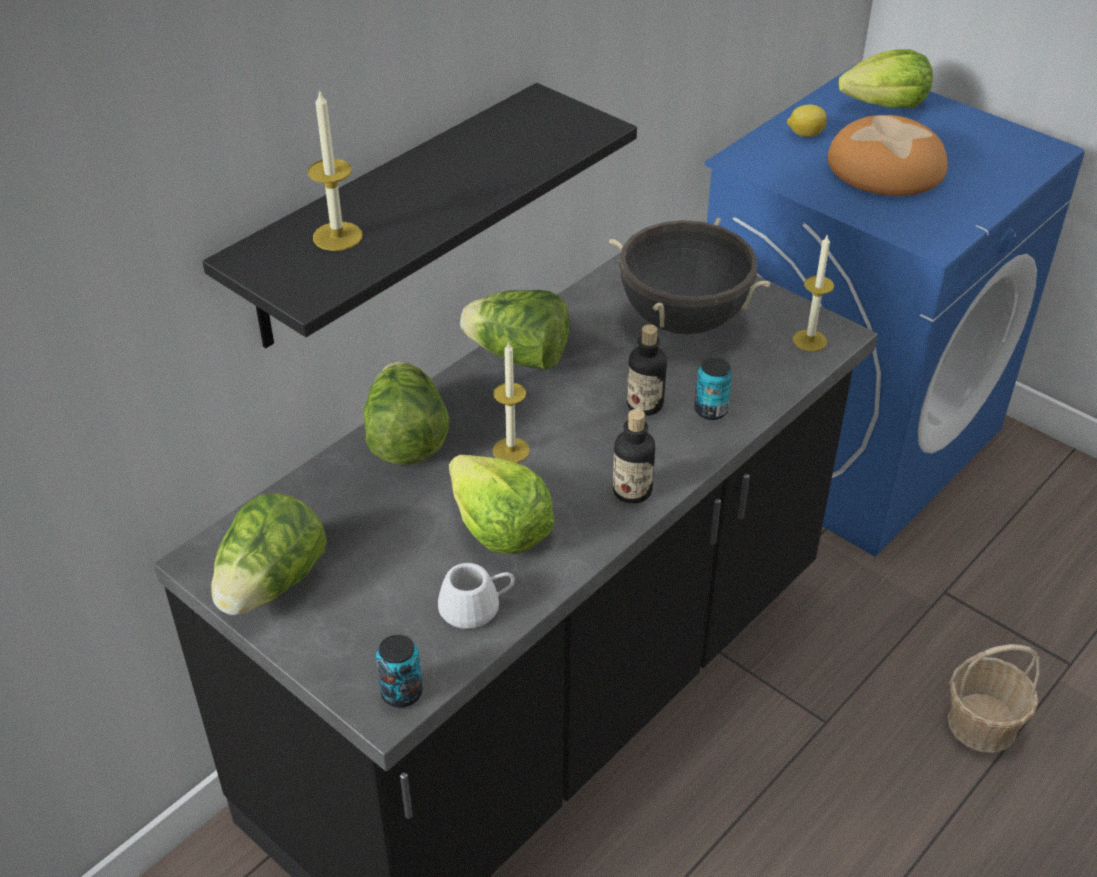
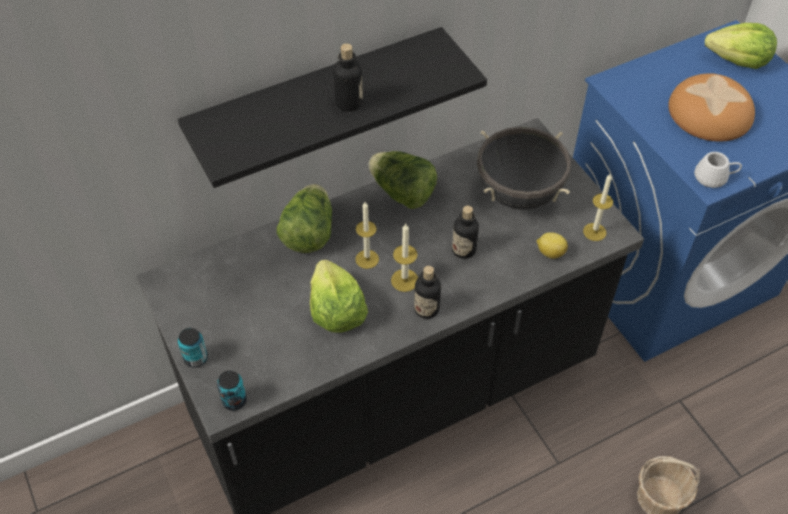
camera: 20 degrees right, 10 degrees up
(271, 585) = (193, 309): lettuce -> none
(337, 236) = (261, 121): candle -> candle (404, 280)
(458, 189) = (349, 103): none -> bottle
(477, 606) = (300, 359): white mug -> white mug (715, 177)
(710, 410) = (503, 266): can -> can (196, 358)
(805, 134) = (666, 72): lemon -> lemon (550, 252)

